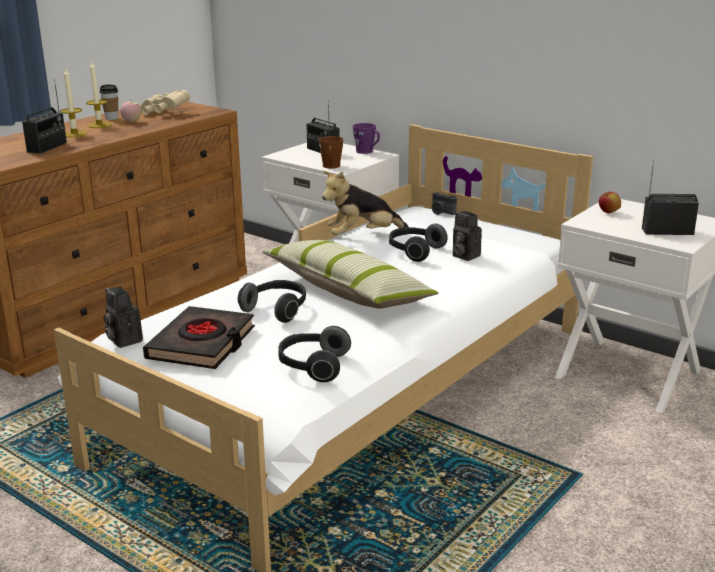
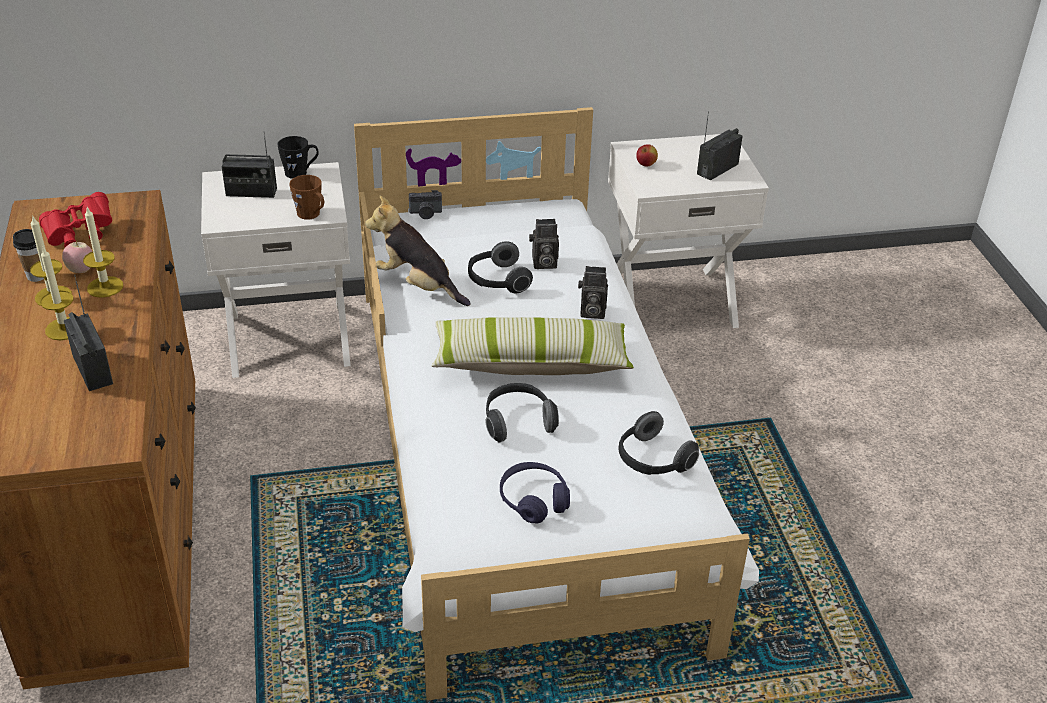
camera: 50 degrees left, 15 degrees up
(123, 340) = (461, 544): camera -> camera (591, 312)
(125, 128) = (105, 287): none -> candle
(162, 113) = (80, 235): beige binoculars -> red binoculars
(202, 344) = (534, 500): black book -> purple headphones
(362, 236) = (418, 285): plush toy -> plush toy turned 105 degrees clockwise
(367, 152) = (300, 172): purple mug -> black mug

